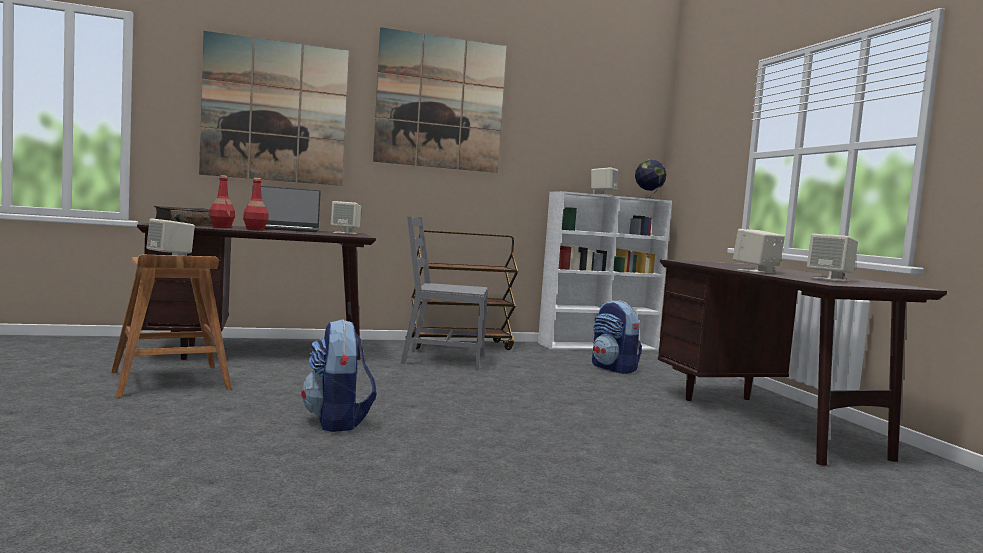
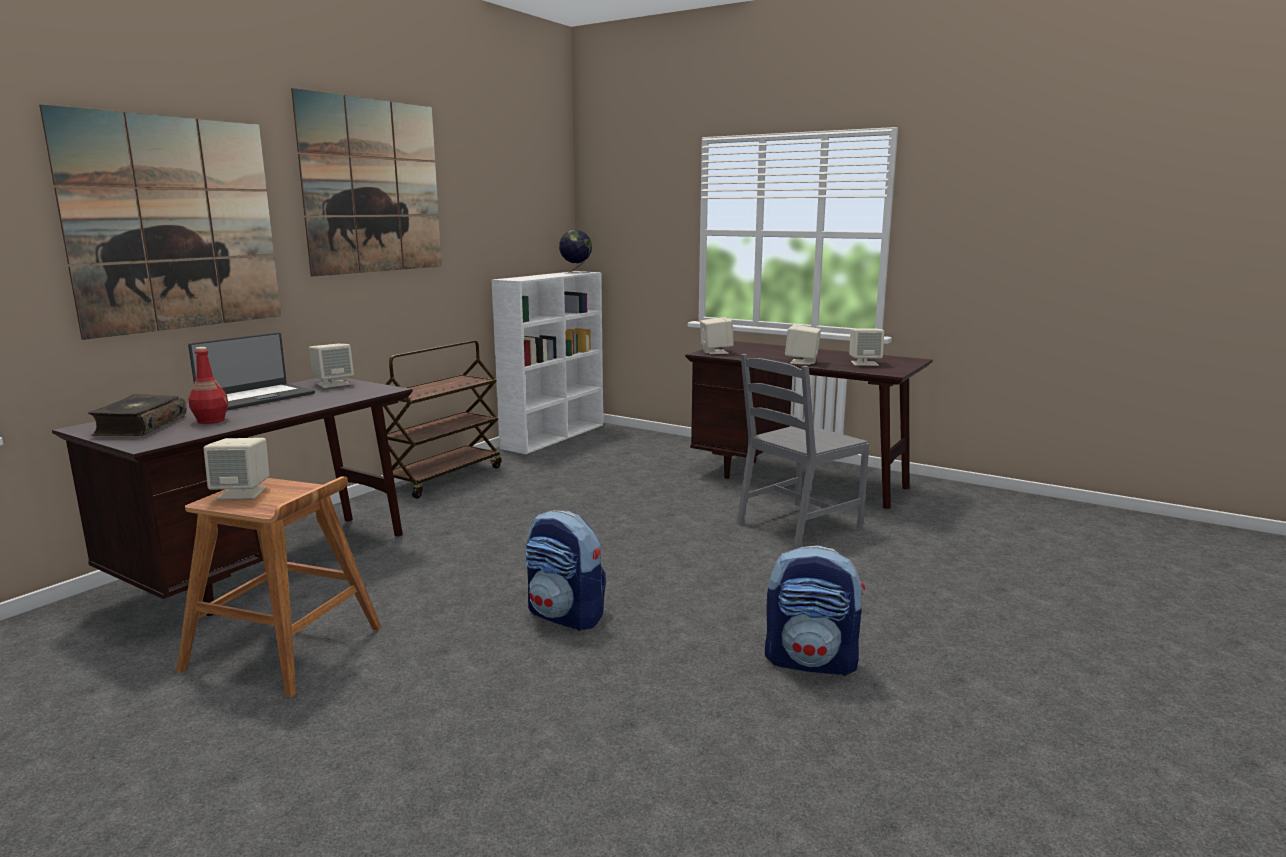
camera: 40 degrees left, 10 degrees up
(255, 229) = (264, 413): red bottle -> none
(442, 360) = (473, 503): grey chair -> grey chair (797, 525)
(603, 195) = (543, 276): beige speaker -> beige speaker (715, 352)
(614, 368) = (618, 461): backpack -> backpack (812, 661)

